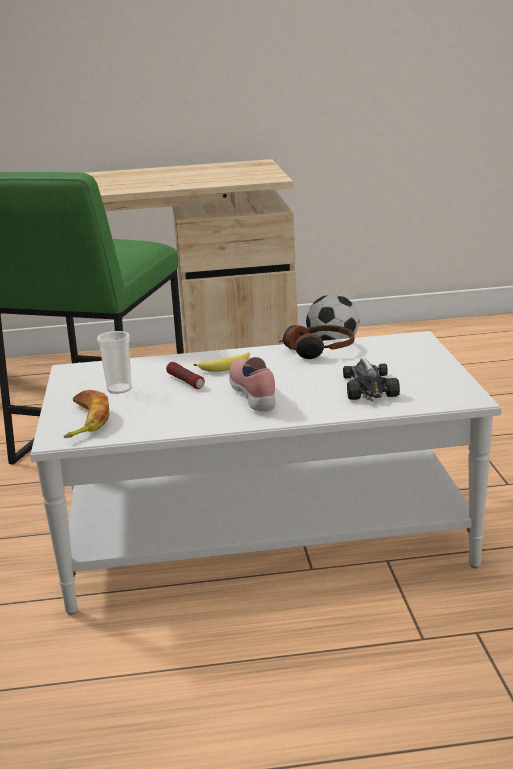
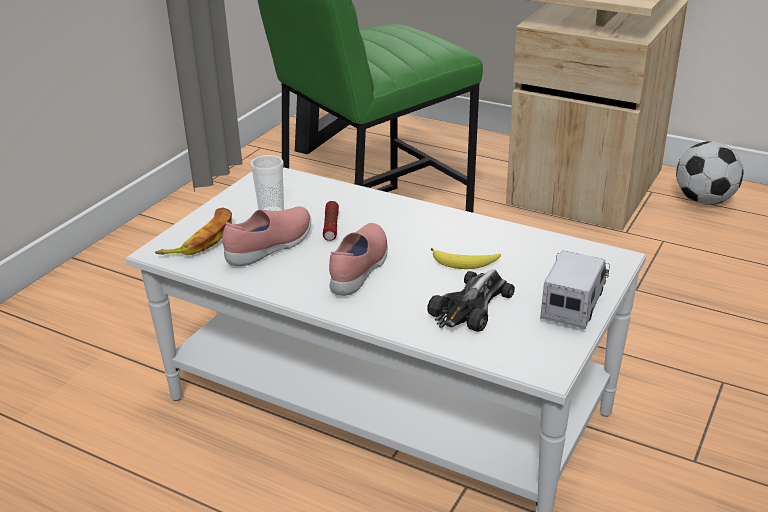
camera: 35 degrees right, 10 degrees up
(157, 407) = (271, 247): none -> pink shoe
(226, 367) = (386, 223): banana -> banana (465, 263)
(317, 350) = (494, 235): headphones -> none
(430, 365) = (574, 303): none -> toy truck

